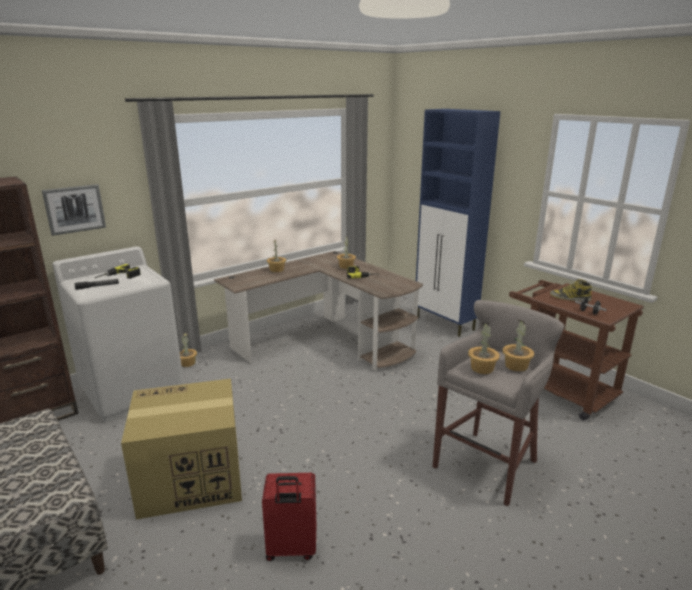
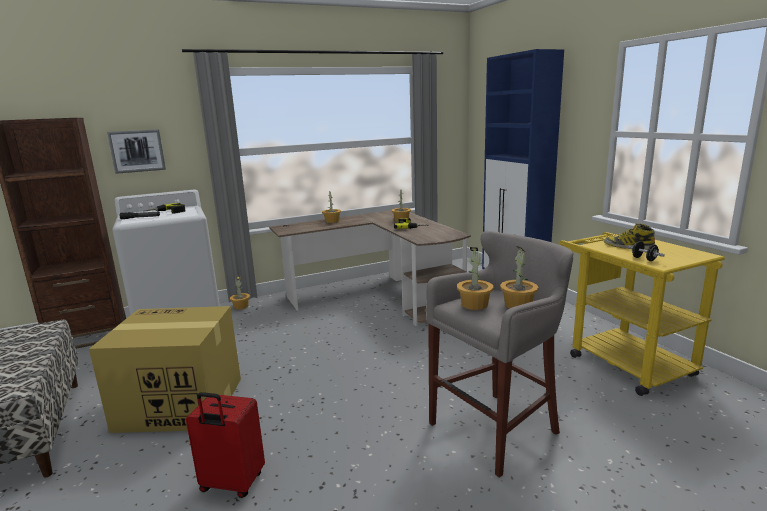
camera: 15 degrees right, 5 degrees down
(559, 390) = (622, 361): brown cart -> yellow cart

